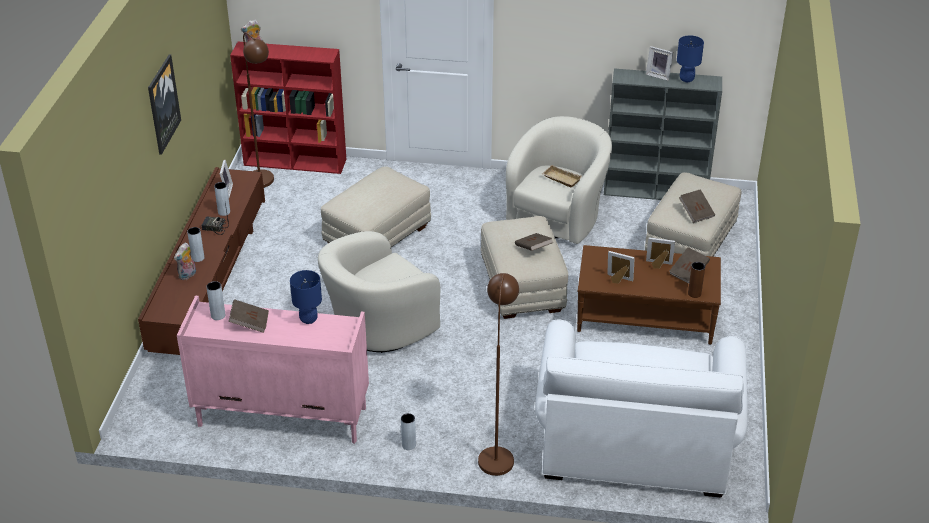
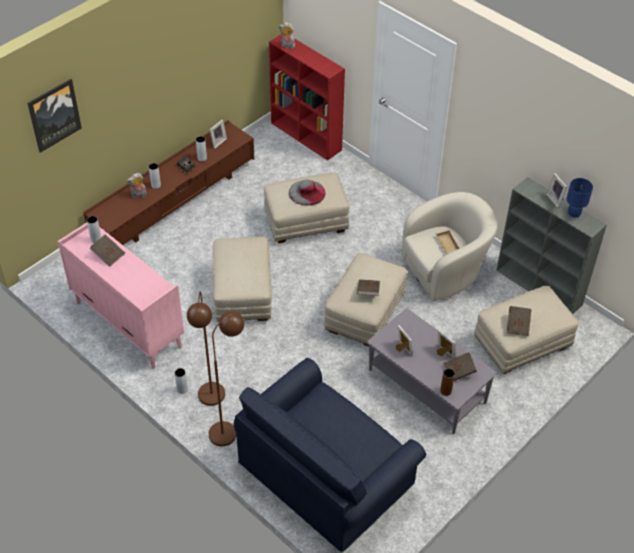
camera: 35 degrees right, 10 degrees up
(163, 104) = (158, 69): picture -> picture (54, 115)
(264, 184) = (271, 144): brown floor lamp -> brown floor lamp (211, 402)
(309, 319) = (144, 272): blue table lamp -> none
(377, 193) = (307, 192): none -> grey hat
(379, 328) = (243, 294): beige armchair -> beige ottoman
(634, 441) = (325, 475): white sofa -> blue sofa
(644, 318) = (426, 386): brown coffee table -> grey coffee table

